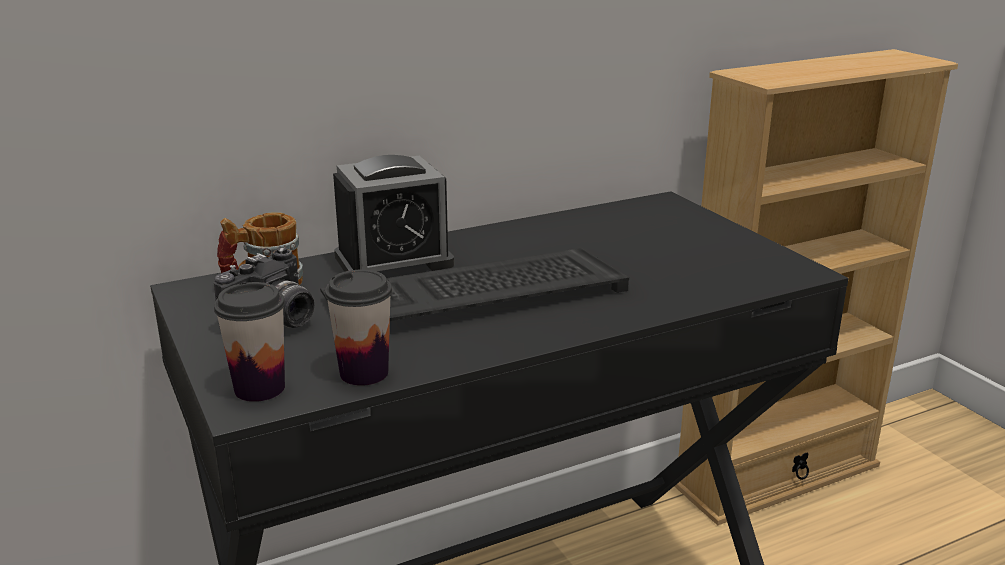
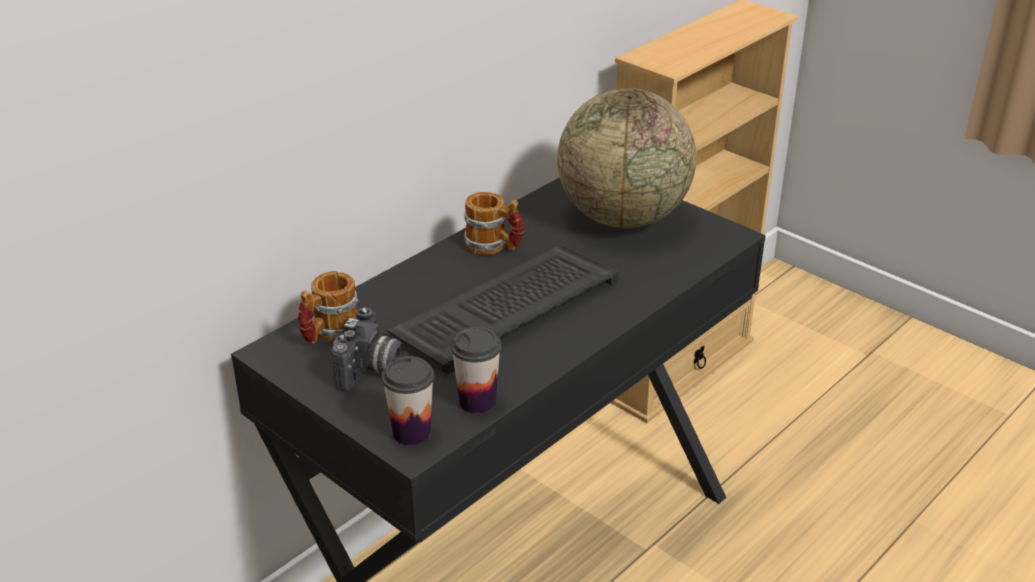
camera: 20 degrees left, 10 degrees up
(394, 261) = (417, 286): alarm clock -> none
(506, 242) = (494, 246): none -> mug
(675, 239) = (623, 217): none -> globe

